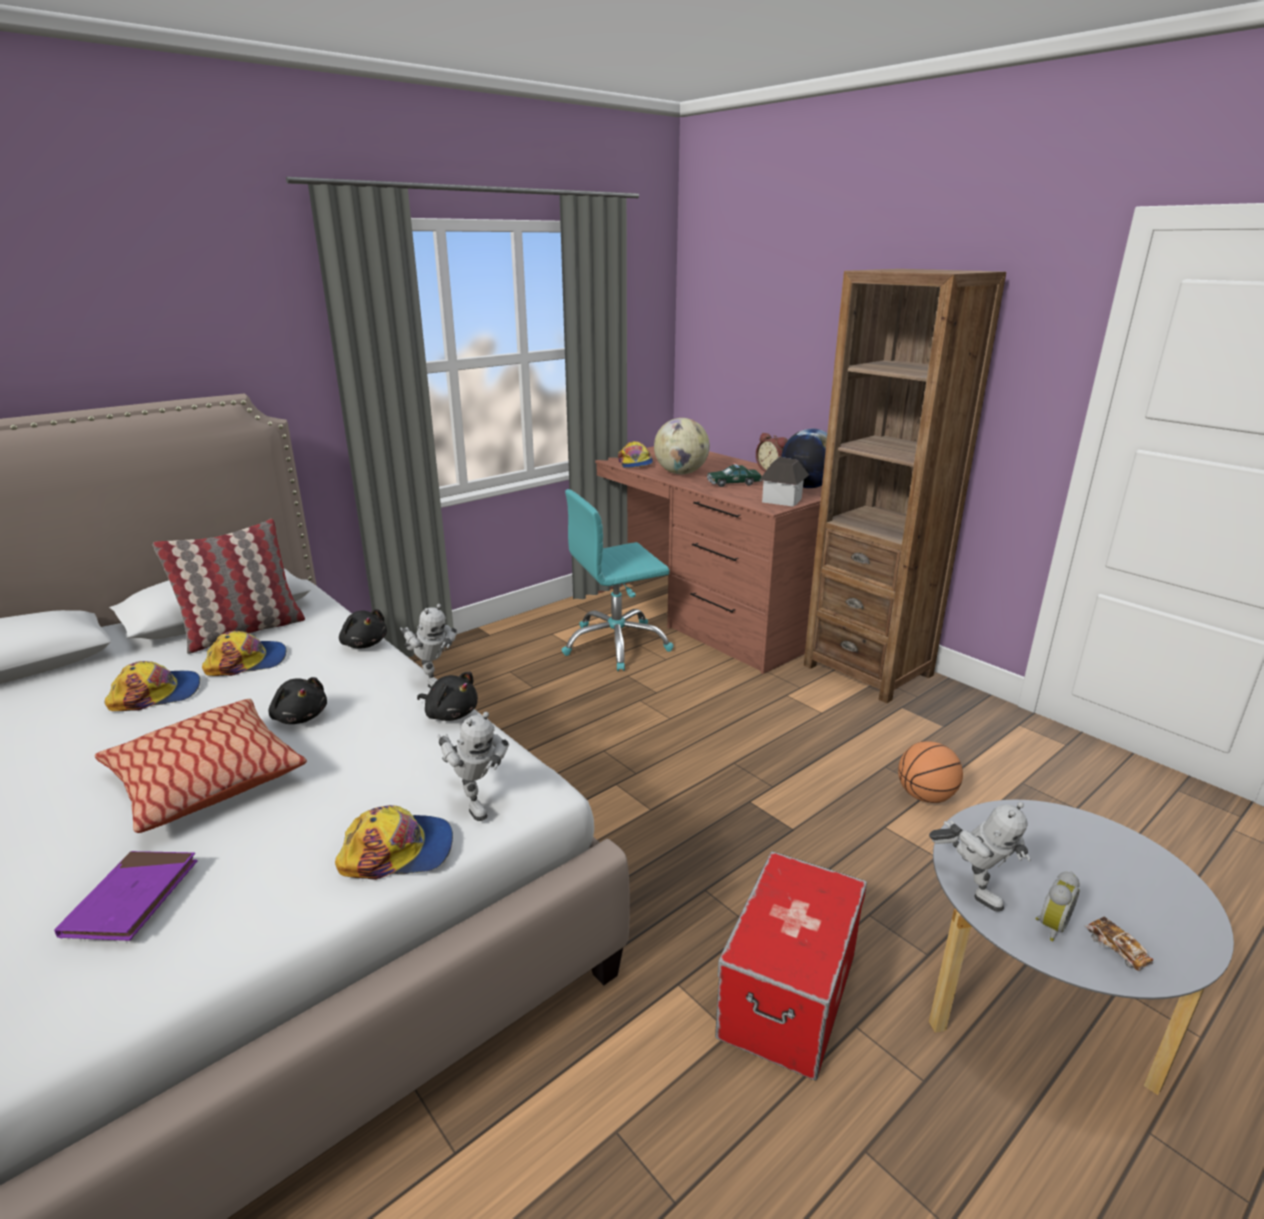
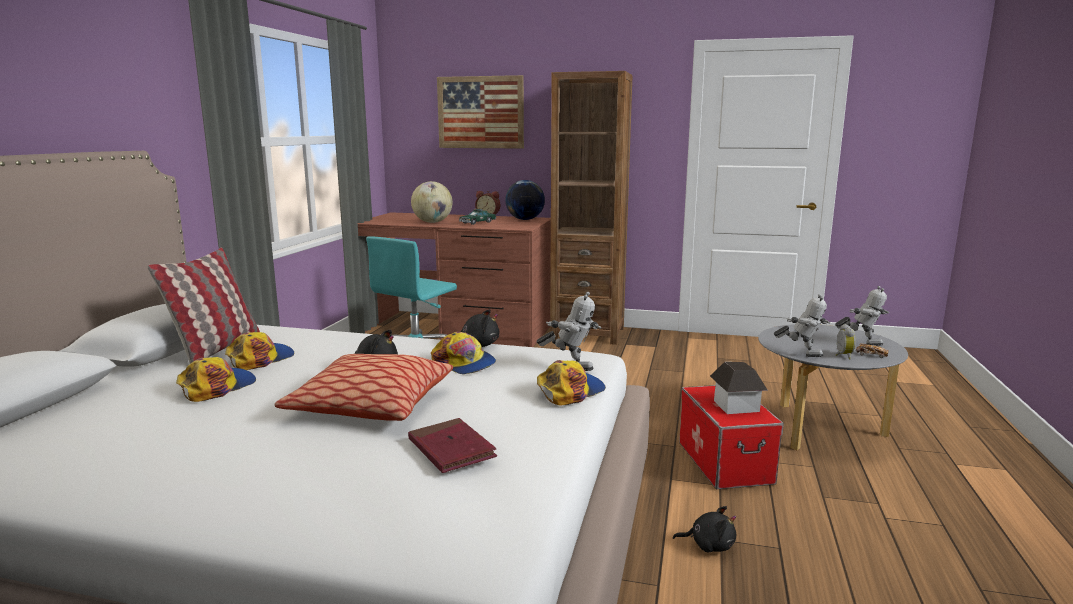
camera: 35 degrees left, 10 degrees down
(132, 899) = (451, 449): purple book -> red book
(364, 644) = (340, 334): black plush toy -> black plush toy (709, 545)
(432, 680) = (431, 337): toy robot -> toy robot (861, 343)
(635, 463) = (389, 222): cap -> cap (464, 363)
(782, 500) = (523, 225): toy house -> toy house (736, 406)
(785, 317) = (480, 112): none -> picture
(925, 796) = (683, 374): basketball -> none

